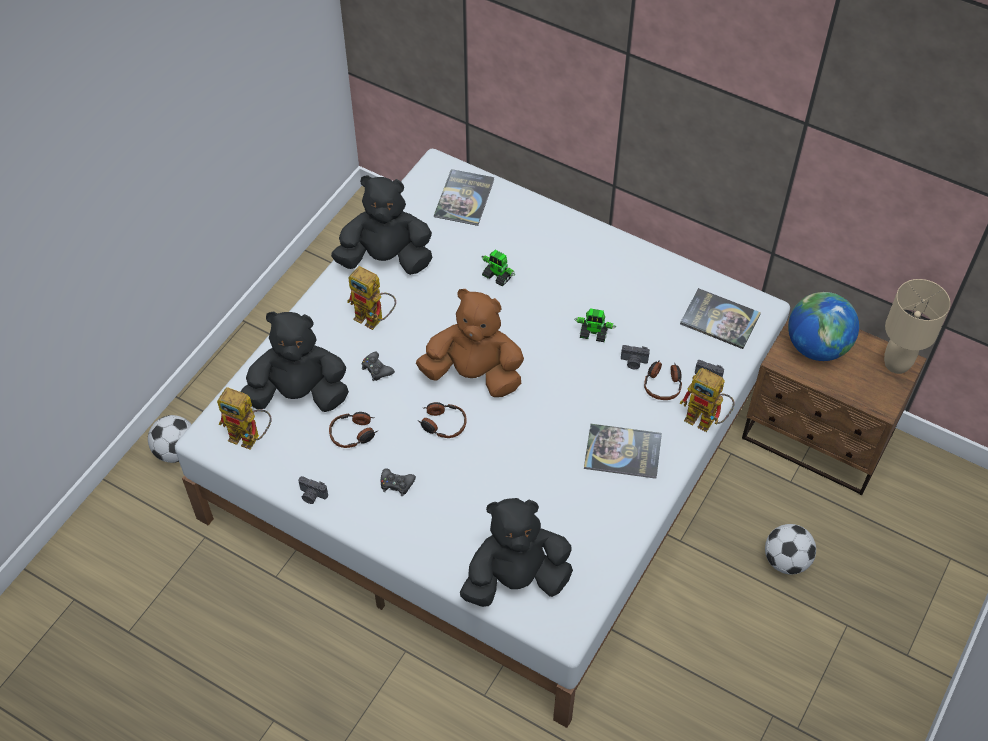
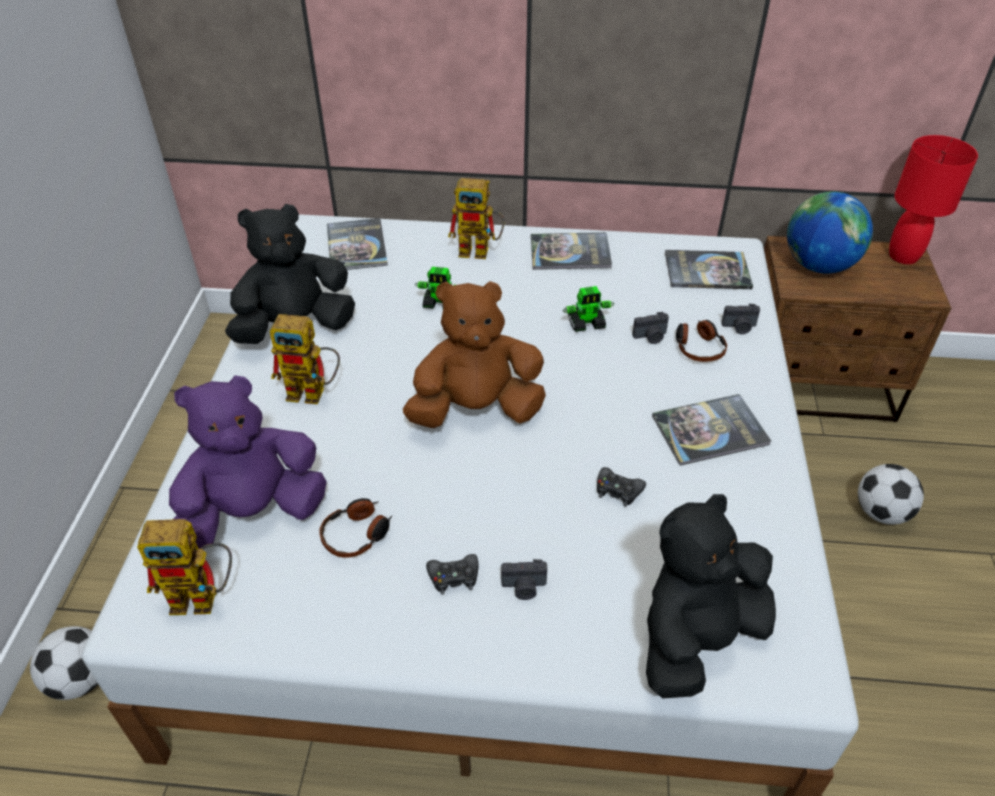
camera: 25 degrees left, 10 degrees down
(299, 394) = (253, 512): black plush toy -> purple plush toy
(312, 496) = (338, 642): camera -> camera (524, 588)
(376, 369) = (347, 446): black game controller -> black game controller (618, 490)
(442, 424) = (471, 478): headphones -> none
(623, 262) = (570, 252): none -> book
(706, 420) = (773, 366): toy robot -> toy robot (480, 250)
(896, 363) = (903, 256): beige table lamp -> red table lamp

